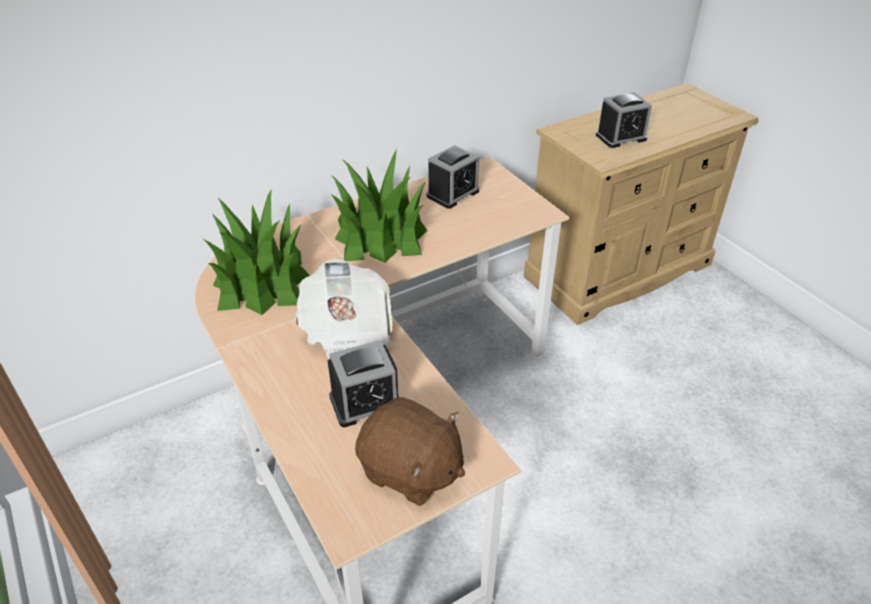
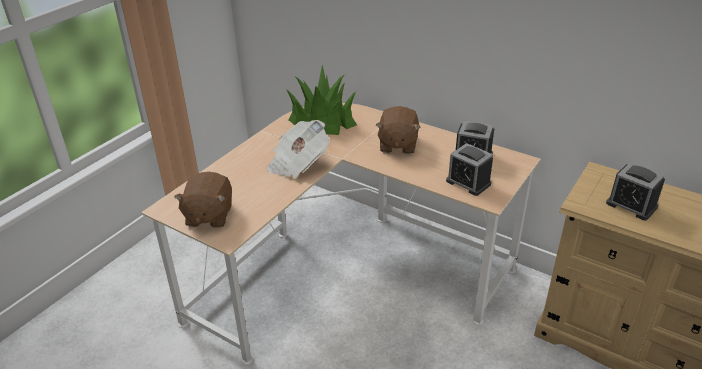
camera: 65 degrees right, 5 degrees down
(365, 402) = (249, 186): alarm clock -> alarm clock (468, 182)
(380, 236) = (397, 145): potted plant -> brown plush toy

